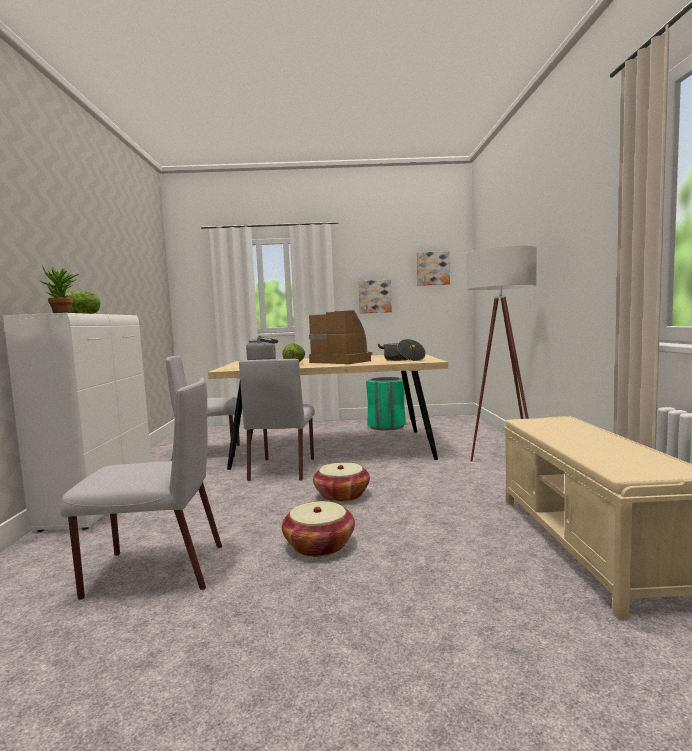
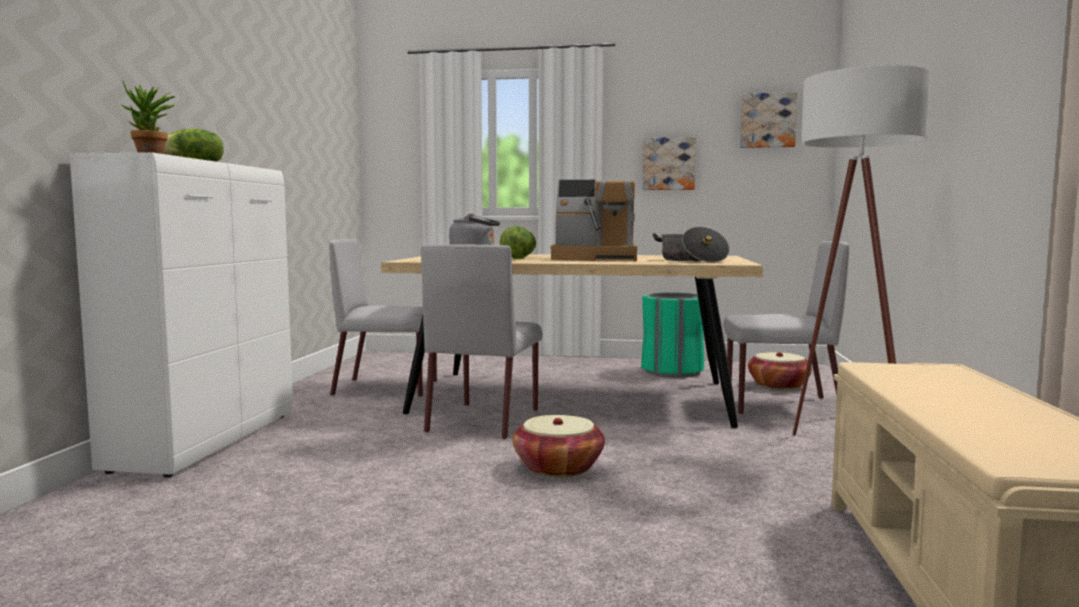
camera: 10 degrees right, 0 degrees up
(153, 571) = (228, 548): grey chair -> grey chair (780, 406)
(319, 546) = (489, 540): basket -> basket (778, 385)
(343, 361) = (595, 259): coffee machine -> coffee machine turned 135 degrees clockwise

